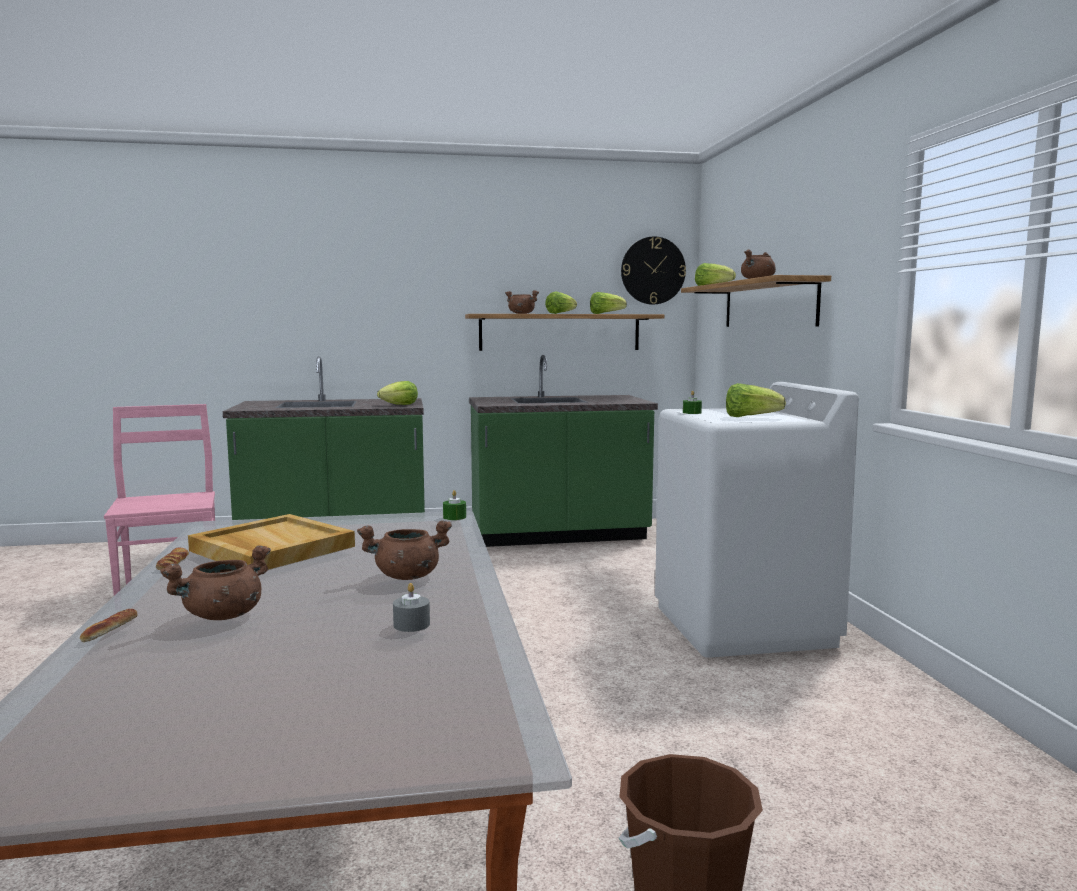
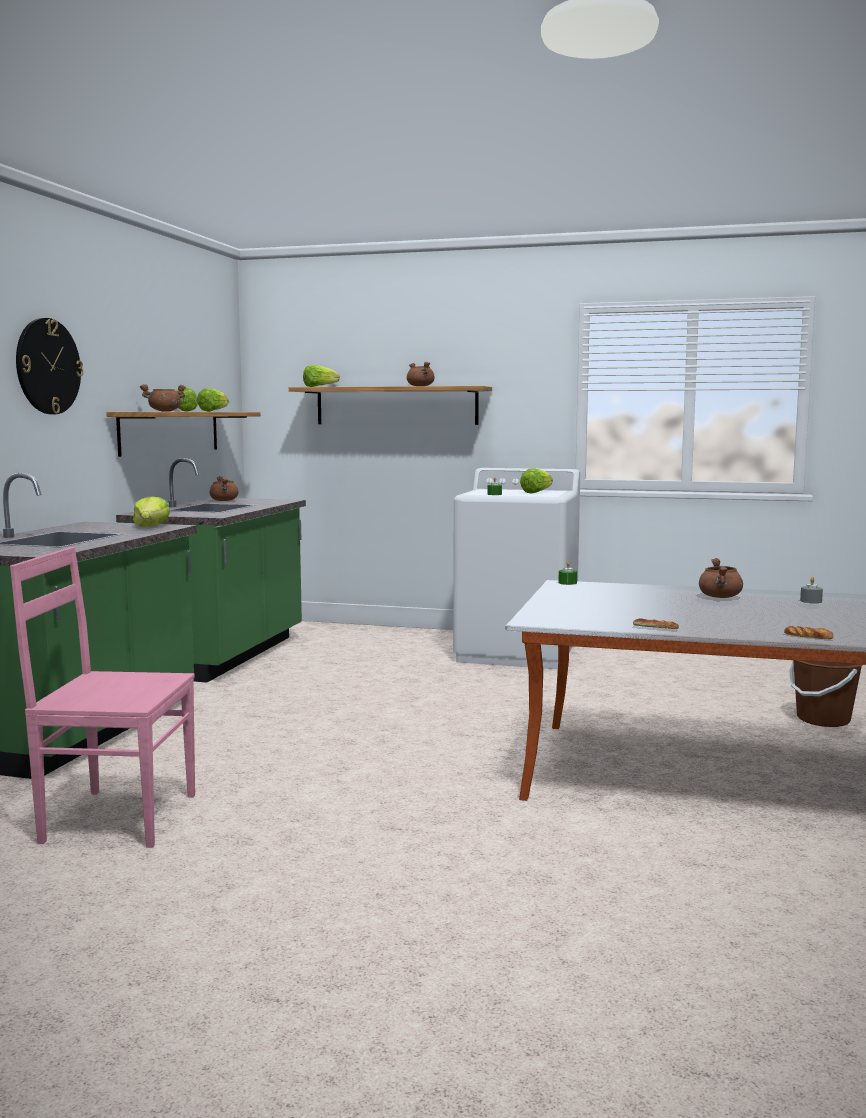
camera: 65 degrees left, 0 degrees up
(223, 616) = (786, 622): brown cooking pot -> brown cooking pot (224, 500)
(271, 548) = (628, 612): beige tray -> none
(653, 270) = (220, 365): wall clock -> wall clock (48, 366)

